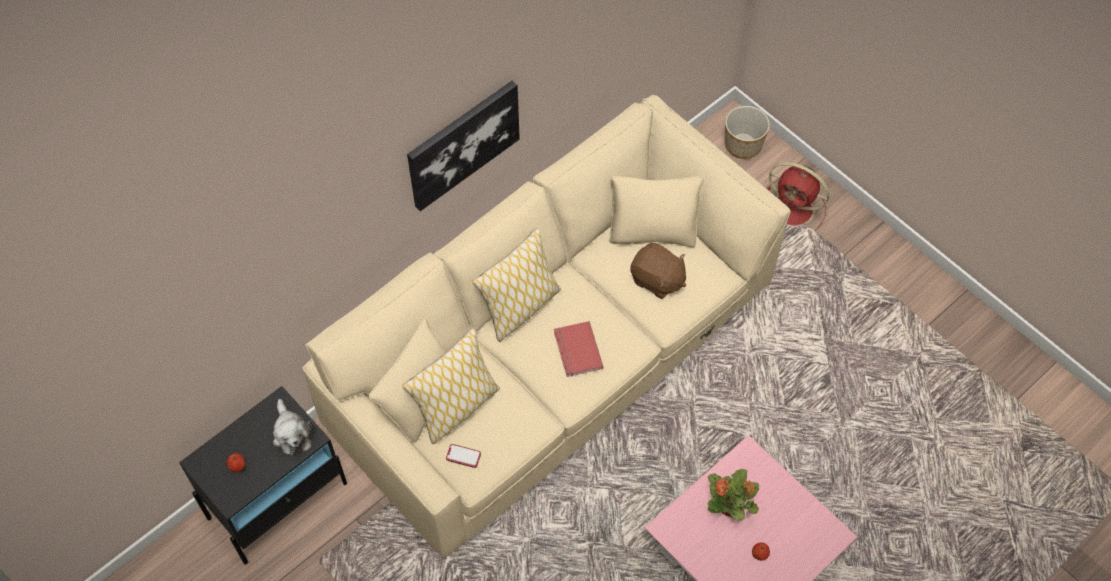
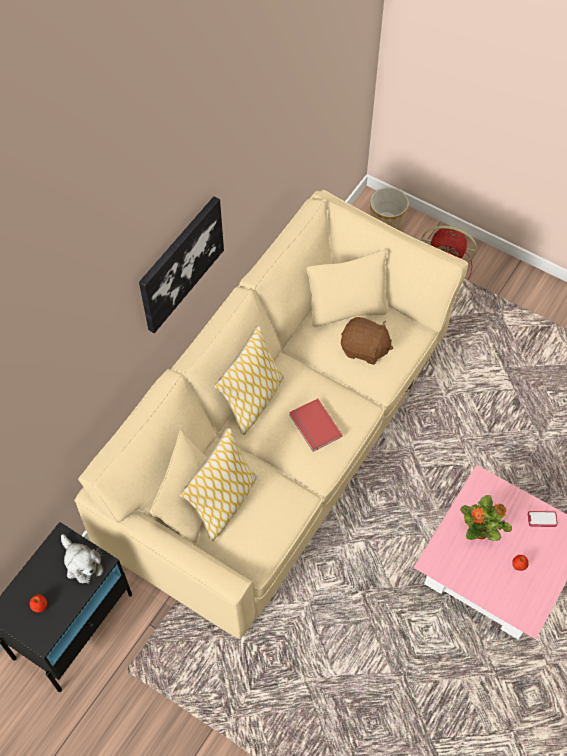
camera: 15 degrees left, 0 degrees up
(463, 456) = (243, 544): phone -> phone (542, 519)

